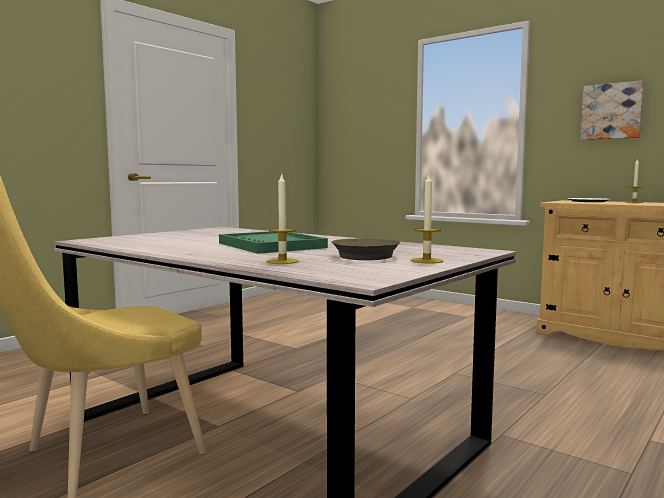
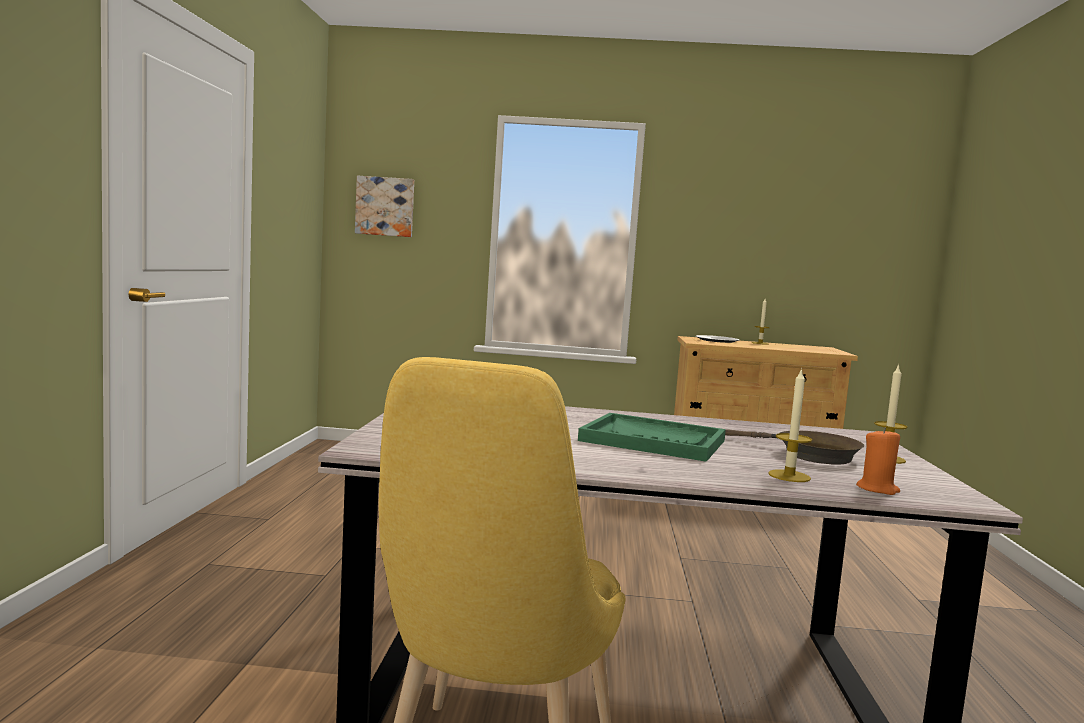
camera: 35 degrees left, 0 degrees up
(319, 270) = (877, 489): none -> orange candle
(612, 111) = (731, 242): picture -> picture (385, 206)

